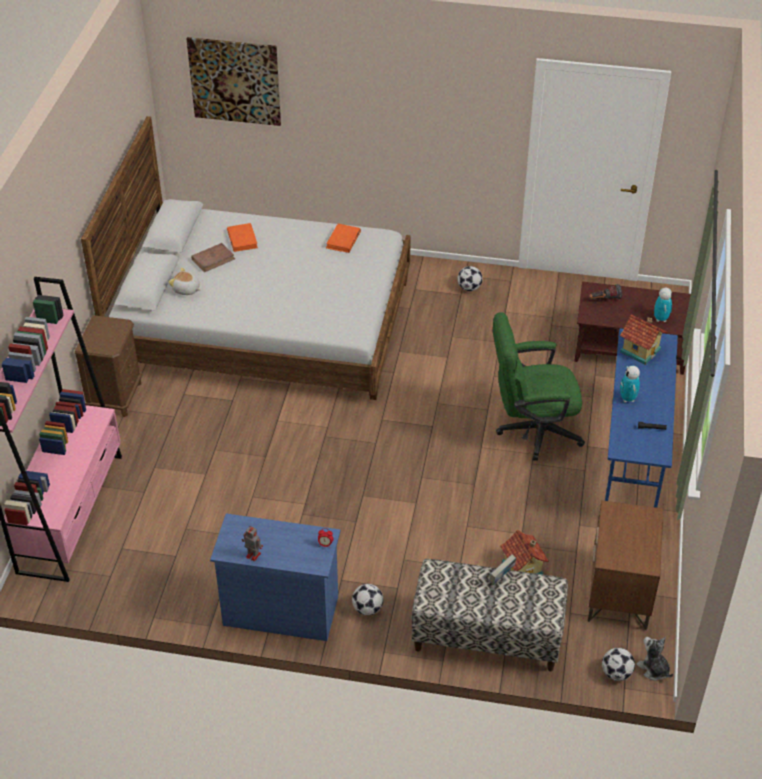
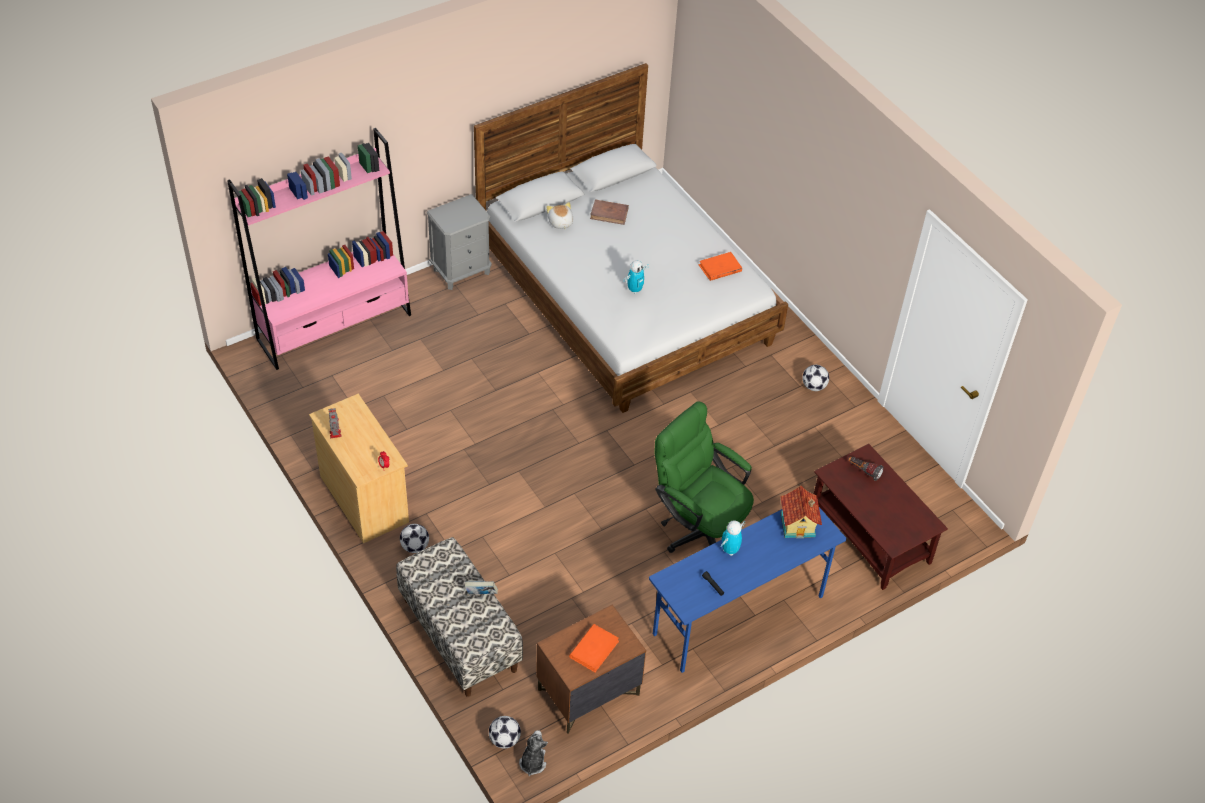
camera: 45 degrees right, 5 degrees up
(116, 397) = (461, 271): brown nightstand -> grey nightstand
(235, 81) = (724, 75): picture -> none
(242, 239) = (650, 213): orange book -> orange book (594, 649)
(280, 610) = (364, 498): blue dresser -> beige dresser
(523, 568) = (549, 615): toy house -> none
(660, 319) = (886, 523): toy robot -> toy robot (635, 290)

